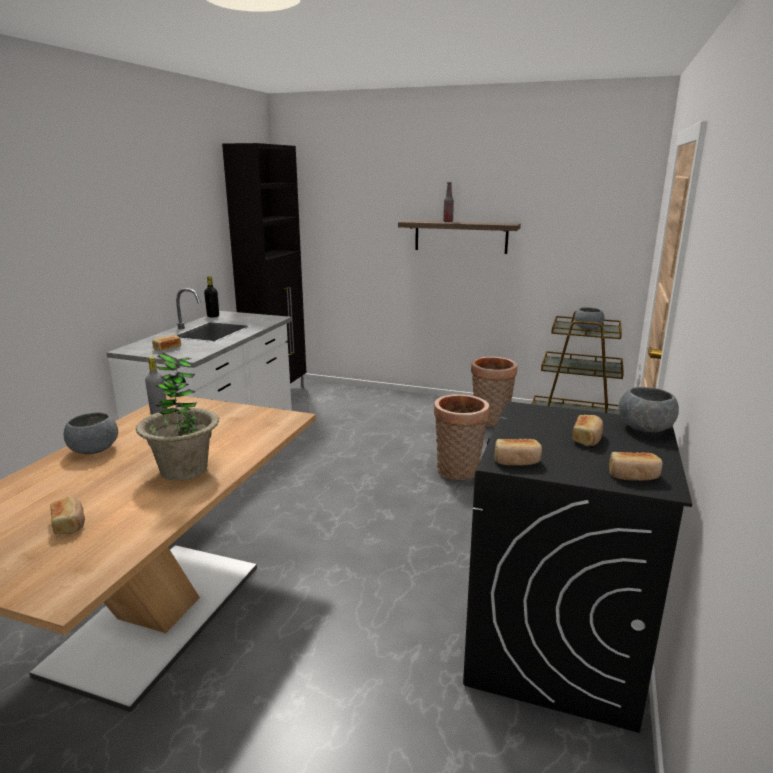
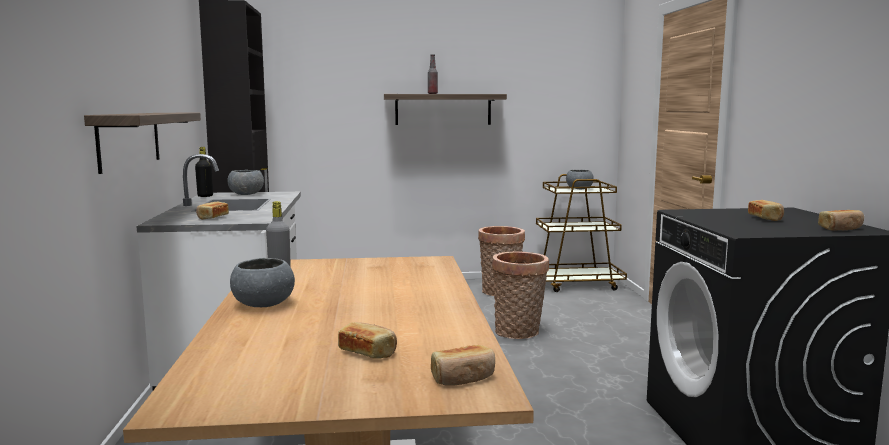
camera: 25 degrees left, 10 degrees down
(102, 284) = (129, 139): none -> shelf
(184, 469) = (405, 302): potted plant -> none
(516, 461) = (751, 231): bread -> bread (463, 378)
(645, 428) = (788, 211): grey bowl -> grey bowl (246, 194)

